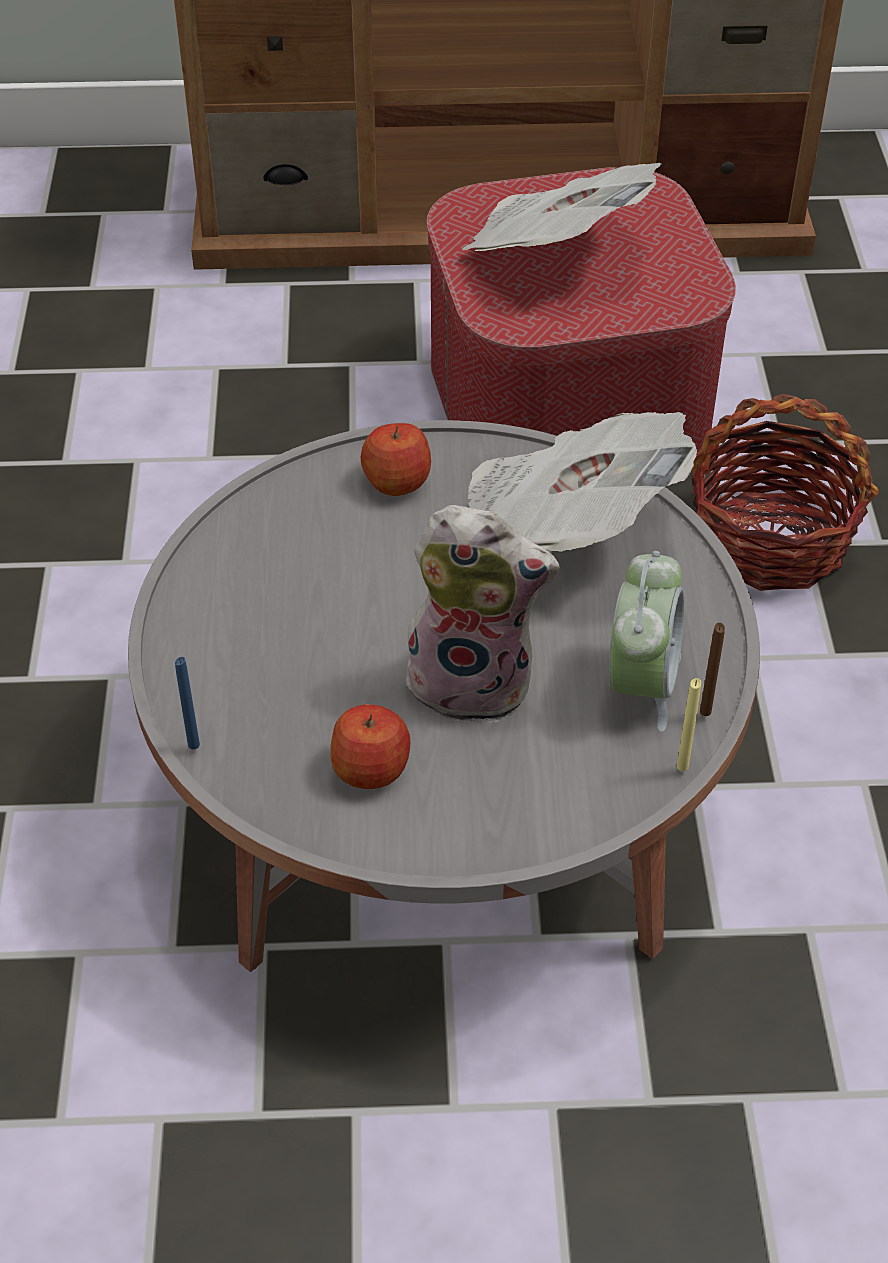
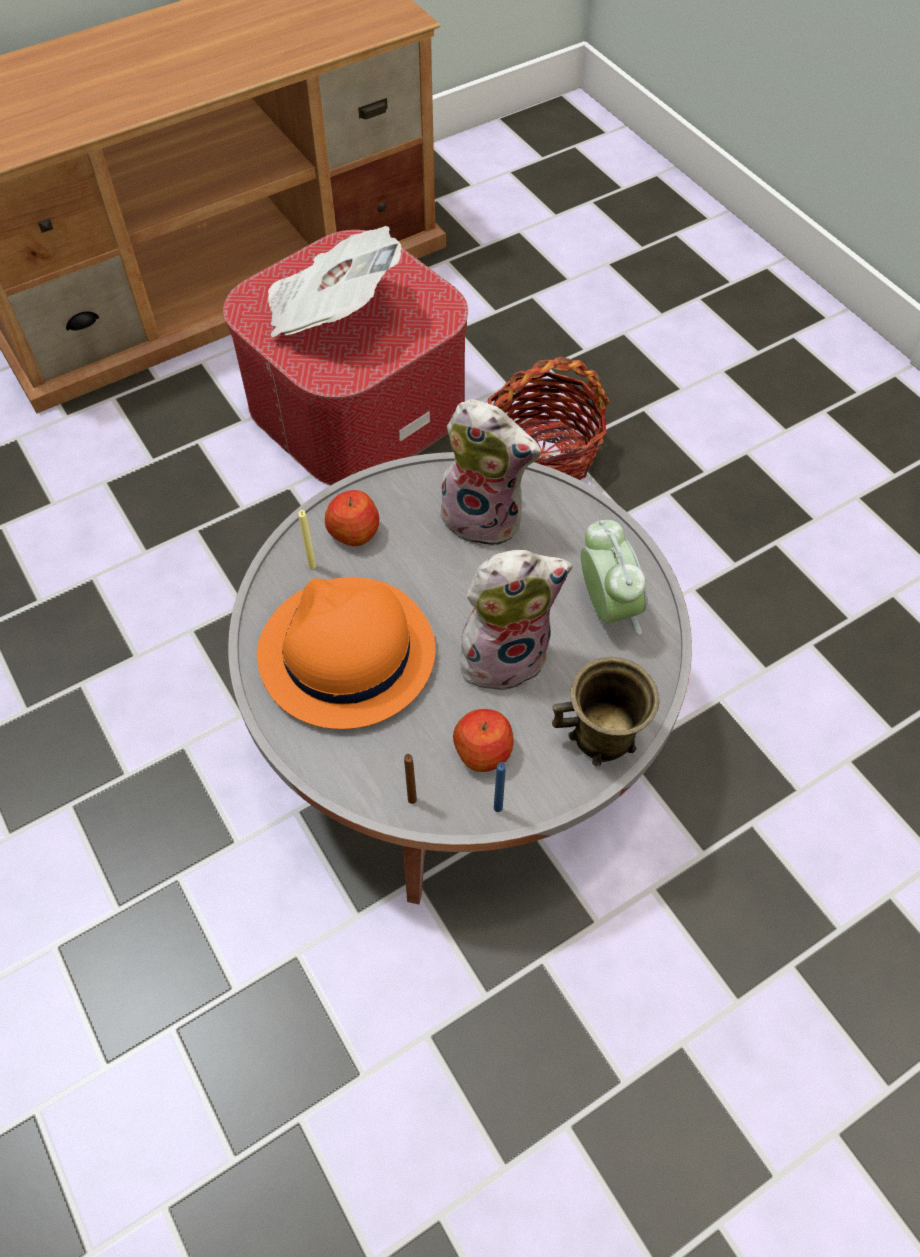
camera: 30 degrees left, 10 degrees up
(193, 745) = (357, 795): blue candle -> blue candle (498, 808)
(290, 599) = (345, 654): none -> orange hat
(524, 818) = (603, 737): none -> brown mug
(564, 528) = (485, 518): newspaper -> plush toy
(682, 767) = (671, 653): yellow candle -> yellow candle (312, 566)
(705, 712) = (658, 608): brown candle -> brown candle (412, 799)

